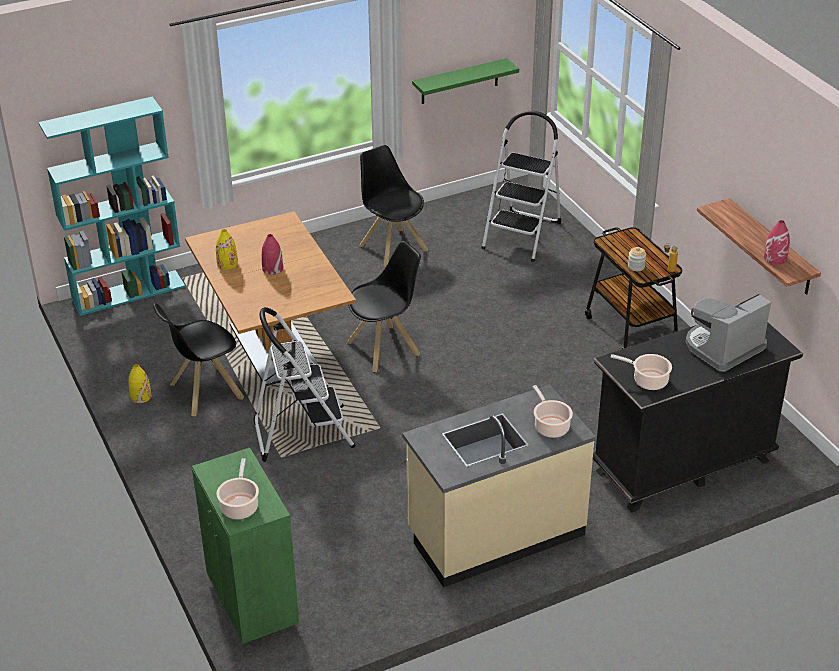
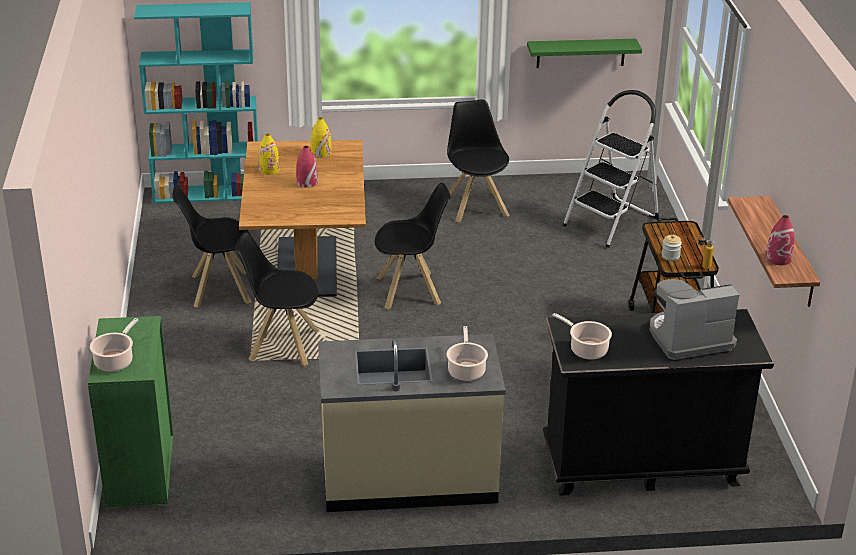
camera: 20 degrees right, 5 degrees down
(140, 396) = (160, 280): yellow vase -> yellow vase (321, 153)
(300, 433) = (282, 344): step ladder -> black chair

